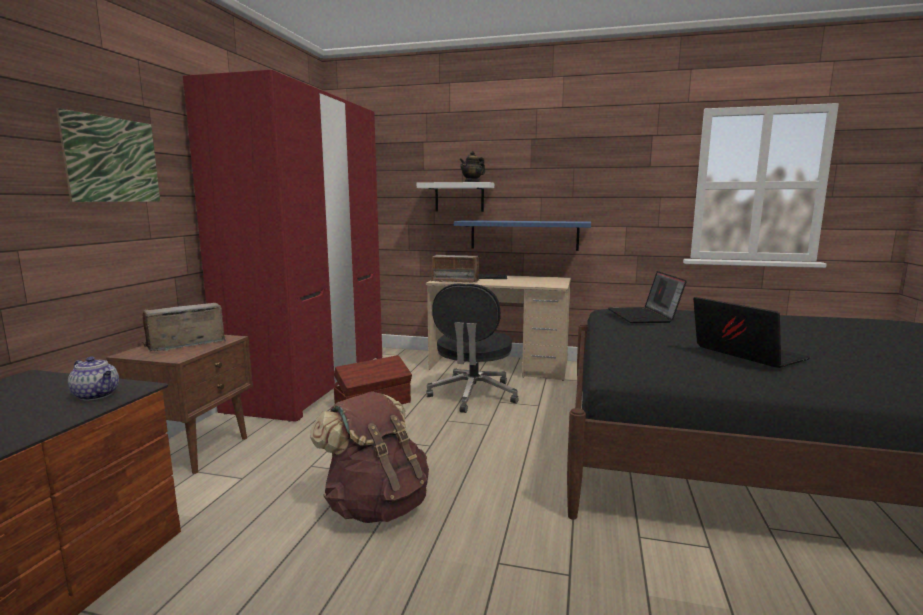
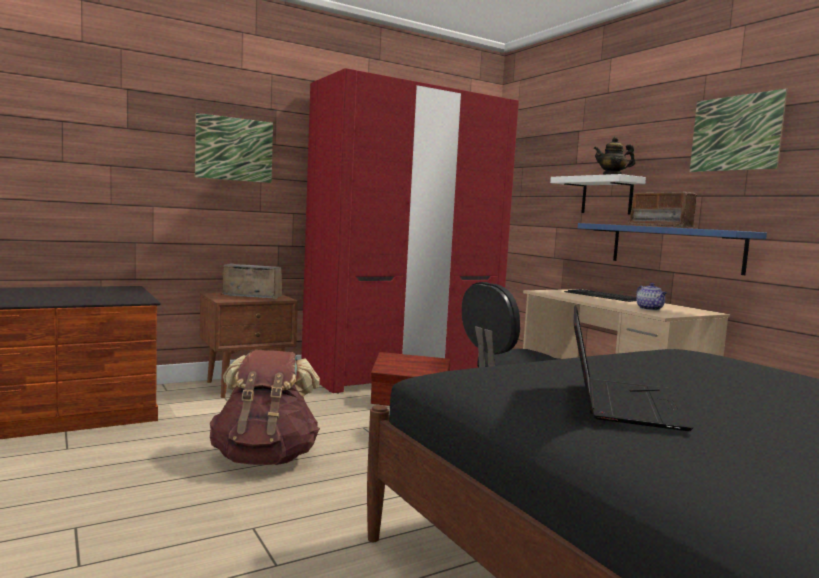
camera: 45 degrees right, 5 degrees down
(97, 395) = (120, 298): teapot -> teapot (650, 309)
(455, 281) = (558, 294): radio -> radio (661, 226)
(564, 153) = (735, 133): none -> picture
(644, 316) = (669, 357): laptop -> none

